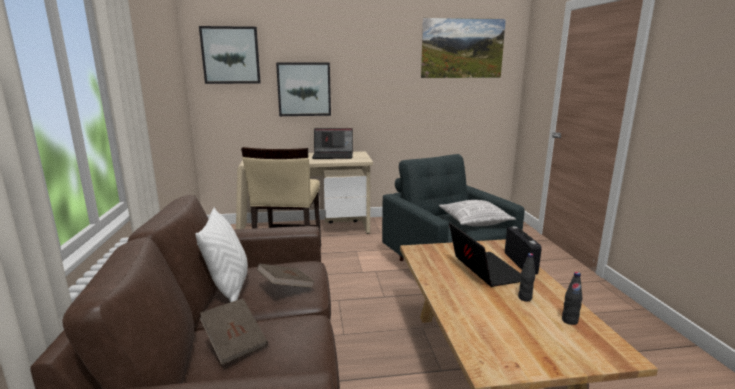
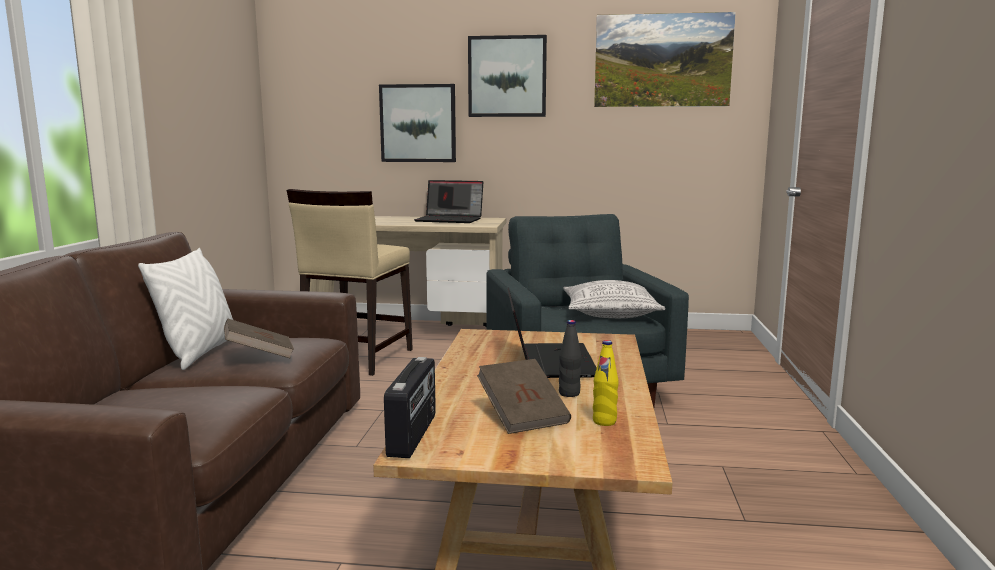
camera: 15 degrees right, 5 degrees down
(231, 55) = (320, 76): picture -> picture (507, 76)
(235, 343) = (139, 395): brown book -> brown book (523, 415)
(520, 263) = (616, 360): radio -> radio (413, 435)
(569, 321) = (604, 421): black bottle -> yellow bottle

